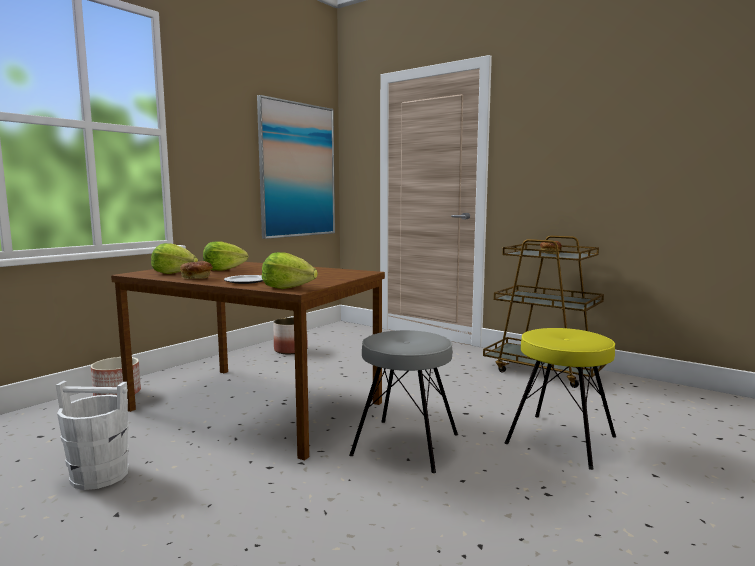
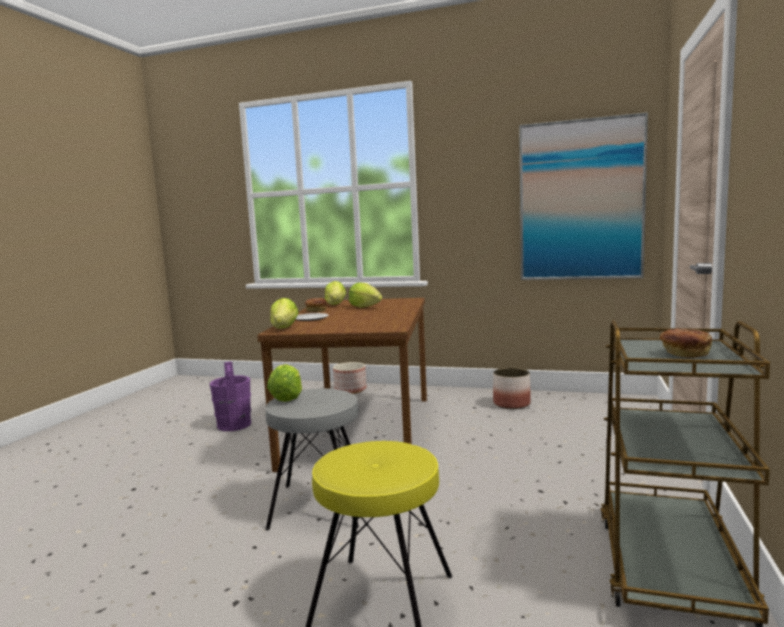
camera: 70 degrees right, 0 degrees up
(99, 475) = (234, 425): white bucket -> purple bucket
(391, 344) = (287, 397): none -> lettuce

